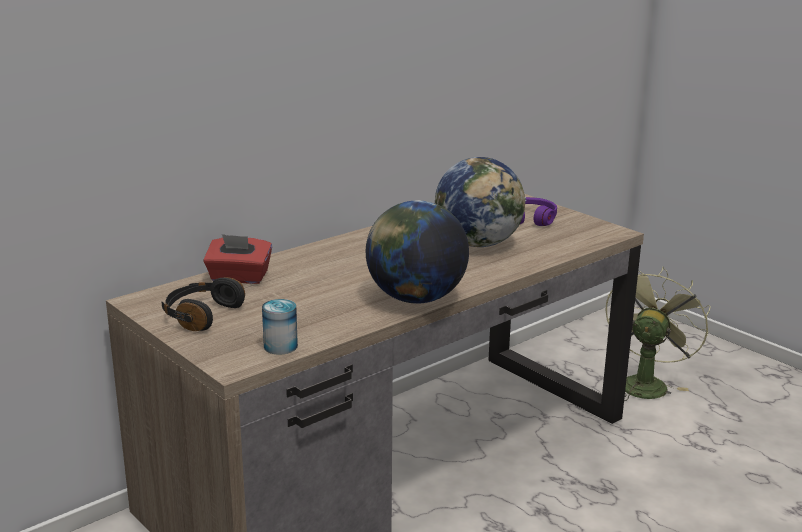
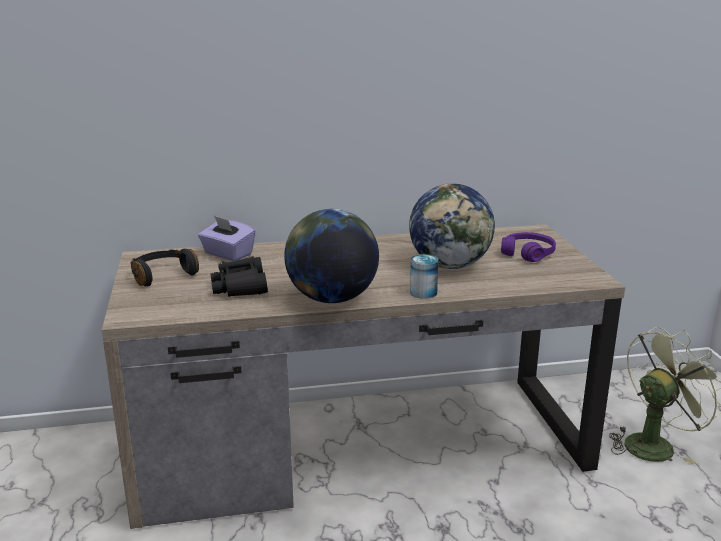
camera: 30 degrees right, 0 degrees up
(239, 278) = (227, 254): red tissue box -> purple tissue box
(280, 346) = (179, 311): can -> can (423, 293)
(307, 308) = (240, 287): none -> black binoculars

